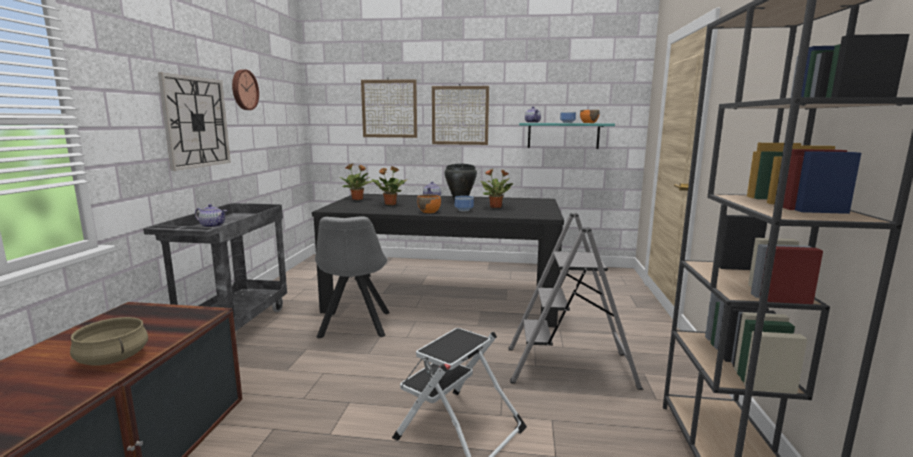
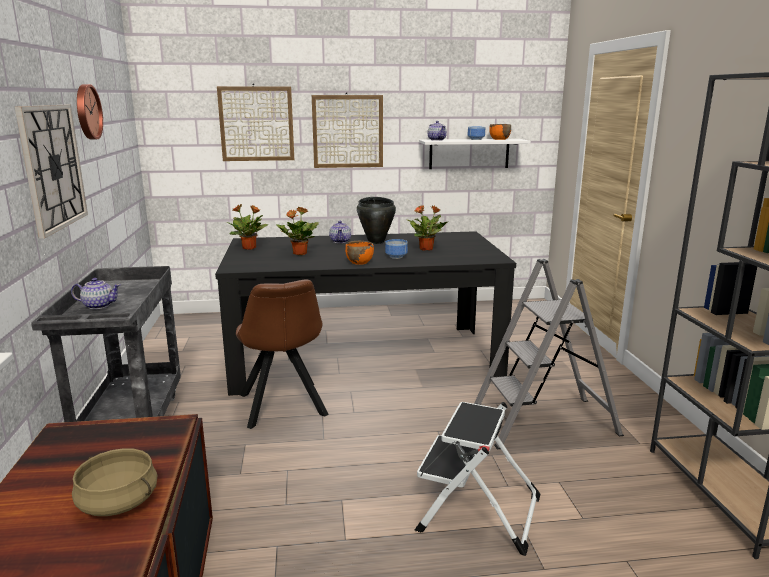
camera: 15 degrees left, 5 degrees up
(354, 325) = (283, 406): grey chair -> brown chair
(563, 135) = (469, 153): turquoise shelf -> white shelf

